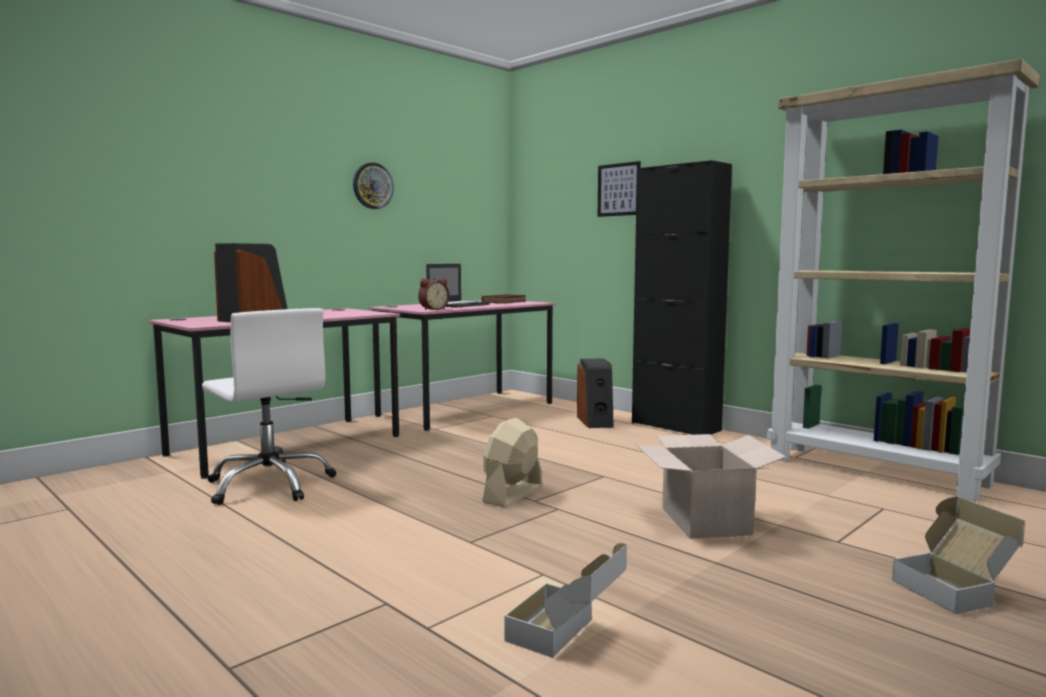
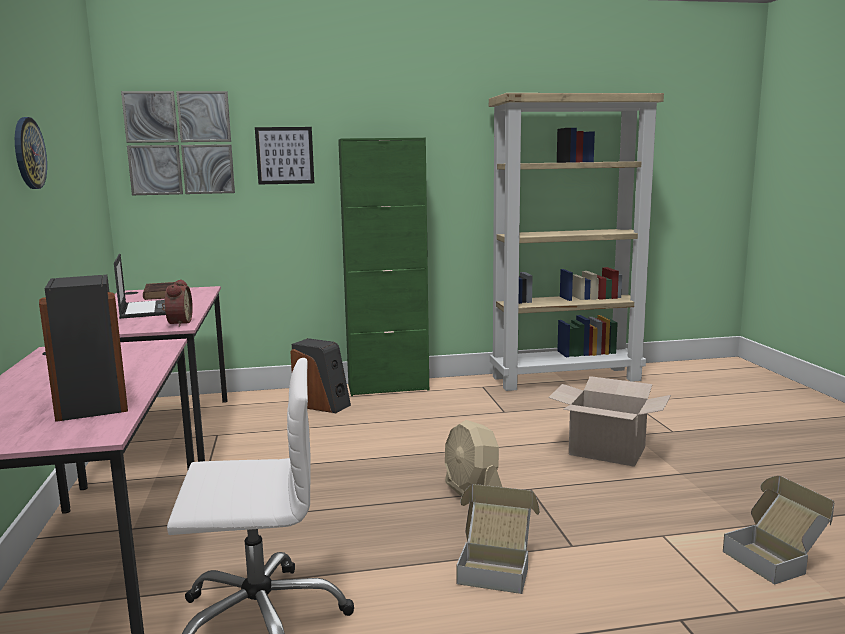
camera: 55 degrees left, 5 degrees up
(551, 184) = (180, 143): none -> picture
(675, 427) = (388, 388): black cabinet -> green cabinet
(955, 590) = (757, 433): cardboard box -> cardboard box (496, 567)

